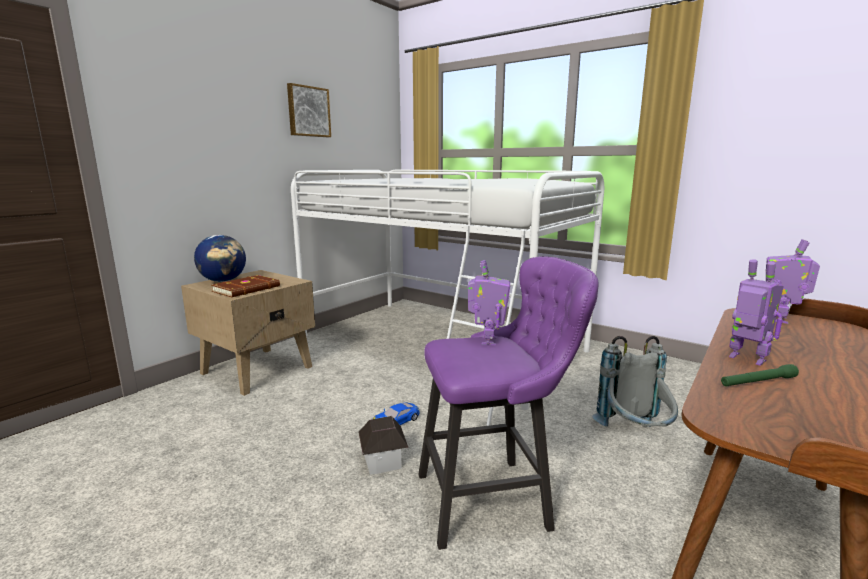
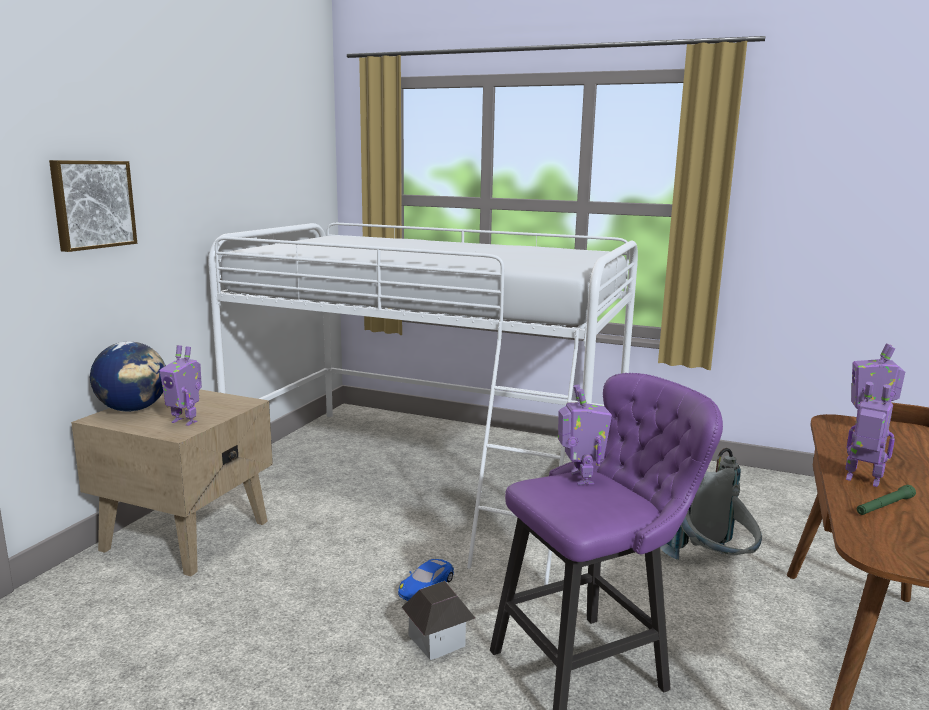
camera: 15 degrees left, 0 degrees up
(247, 289) = (185, 421): brown book -> toy robot
(308, 111) = (226, 147): picture -> picture (92, 204)

